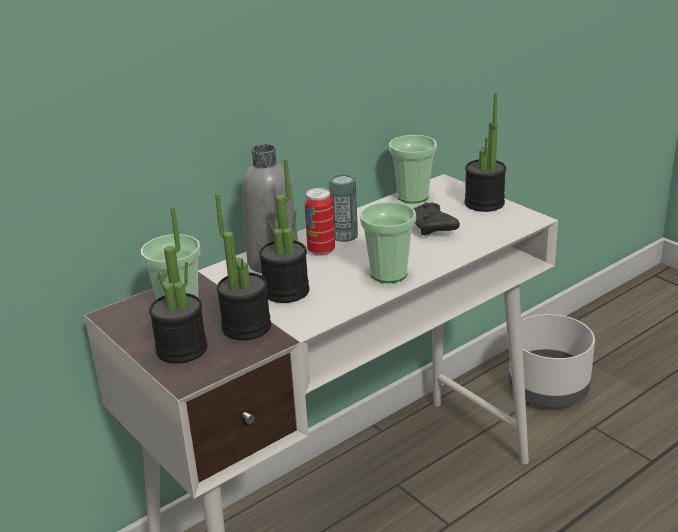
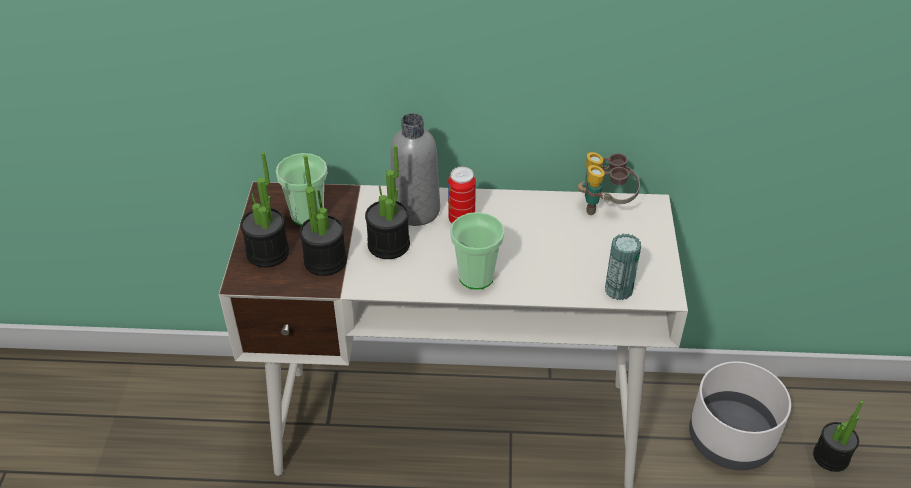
camera: 40 degrees right, 15 degrees up
(345, 235) = (497, 215): can -> can (618, 290)
(413, 196) = (605, 206): cup -> binoculars
(432, 228) = (571, 251): black game controller -> none
(484, 203) = (652, 251): potted plant -> potted plant (831, 457)

